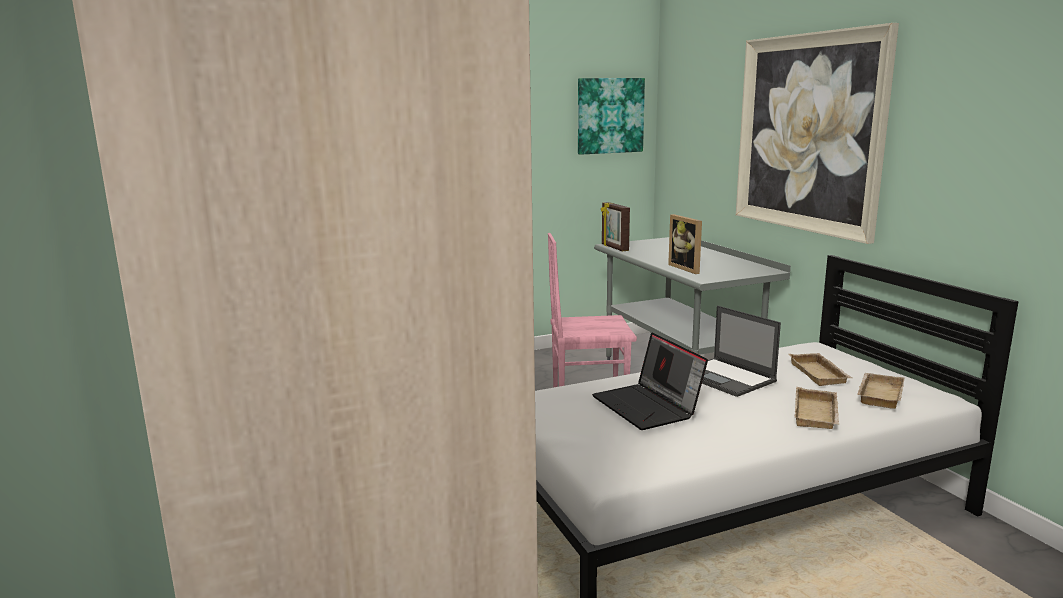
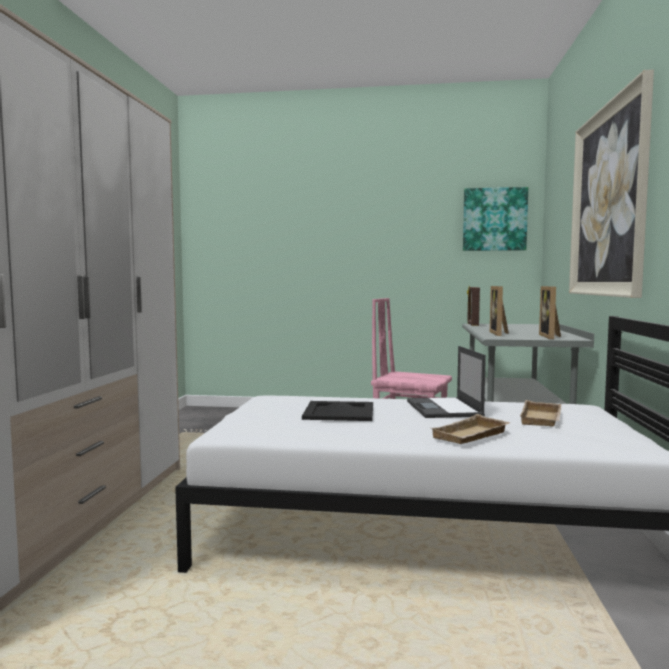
camera: 30 degrees right, 10 degrees down
(648, 407) = (340, 412): laptop -> black tray
(744, 269) = (551, 337): none -> picture frame
(878, 394) = (568, 435): beige tray -> none

